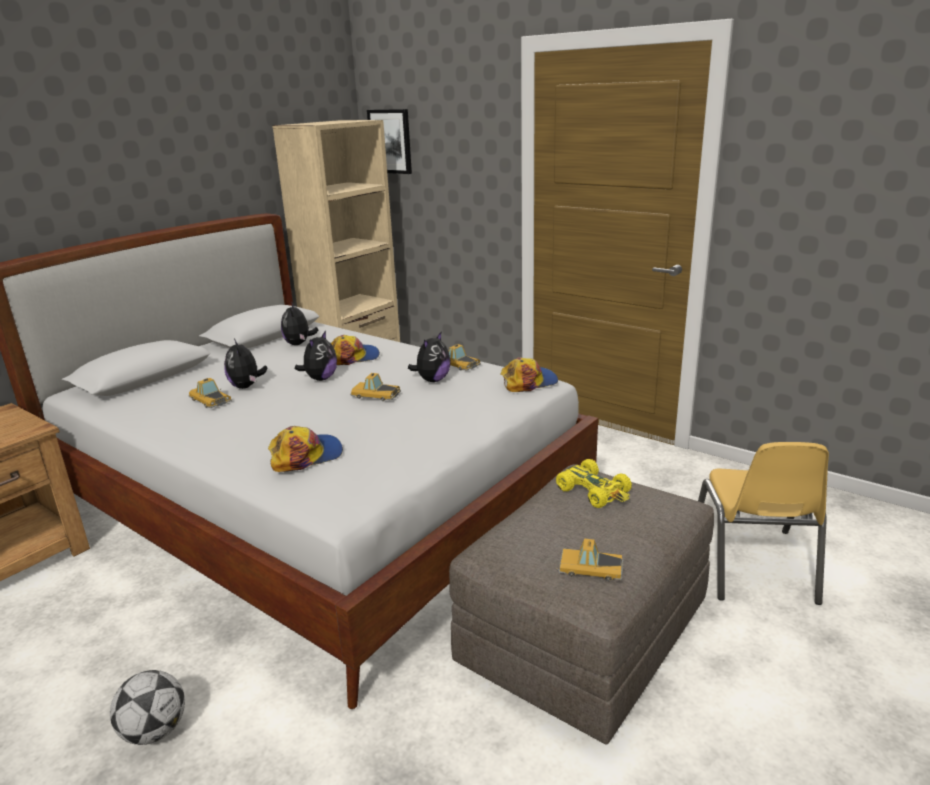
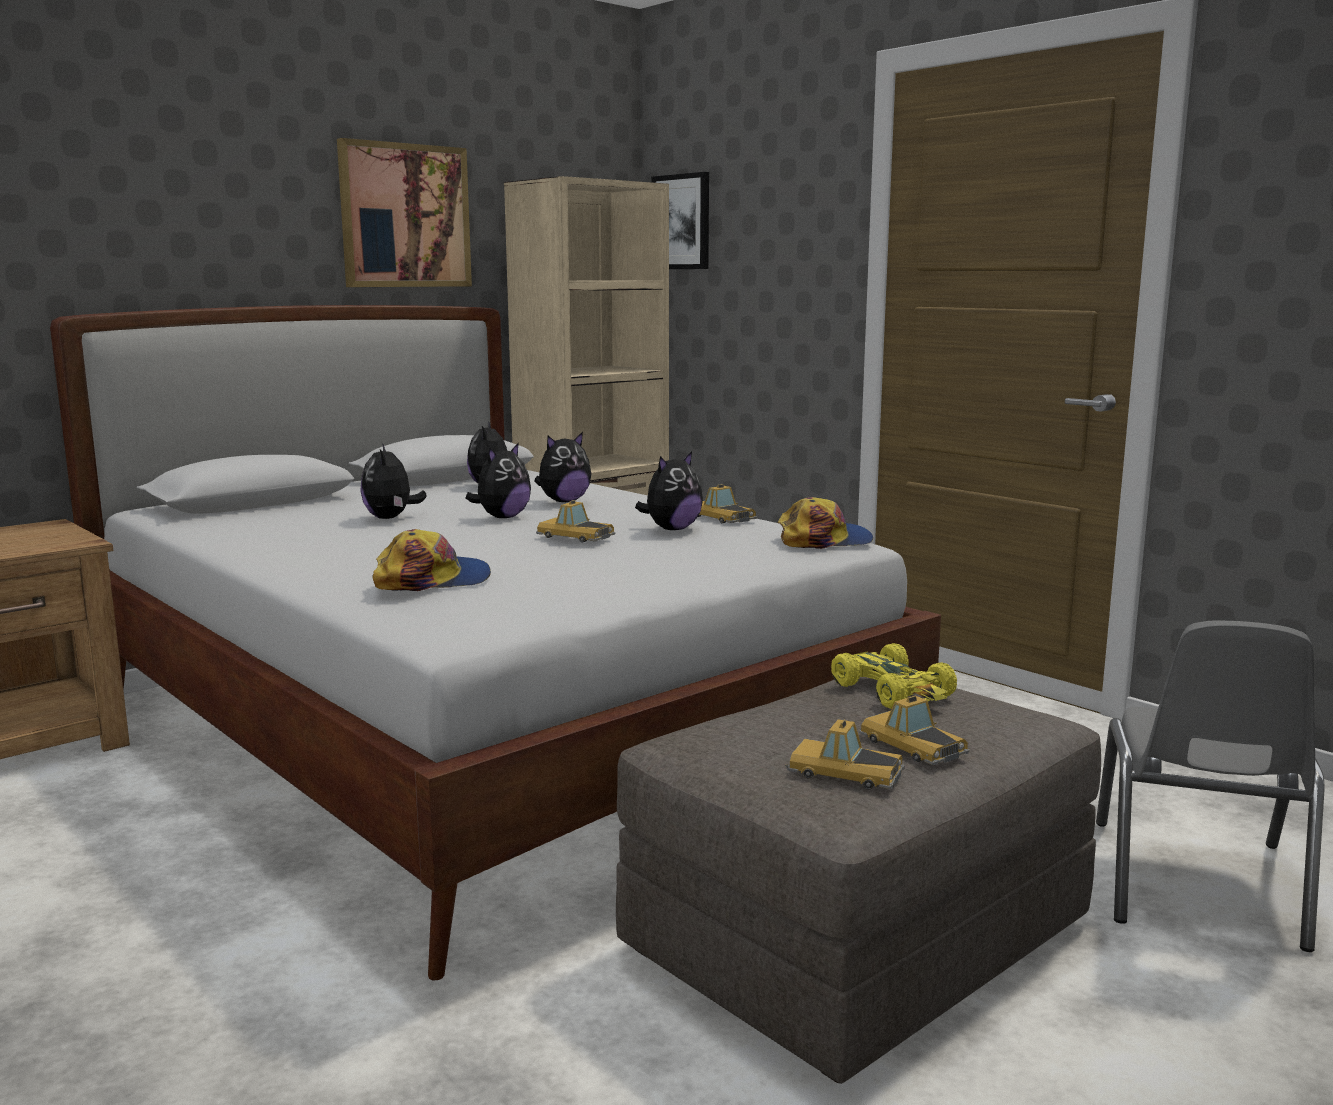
camera: 10 degrees right, 10 degrees down
(155, 731) = (128, 966): football -> none
(209, 158) = (405, 216): none -> picture
(210, 399) = (331, 525): toy car -> toy car (911, 745)
(353, 357) = (564, 501): cap -> plush toy
(752, 564) = (1195, 882): yellow chair -> grey chair

